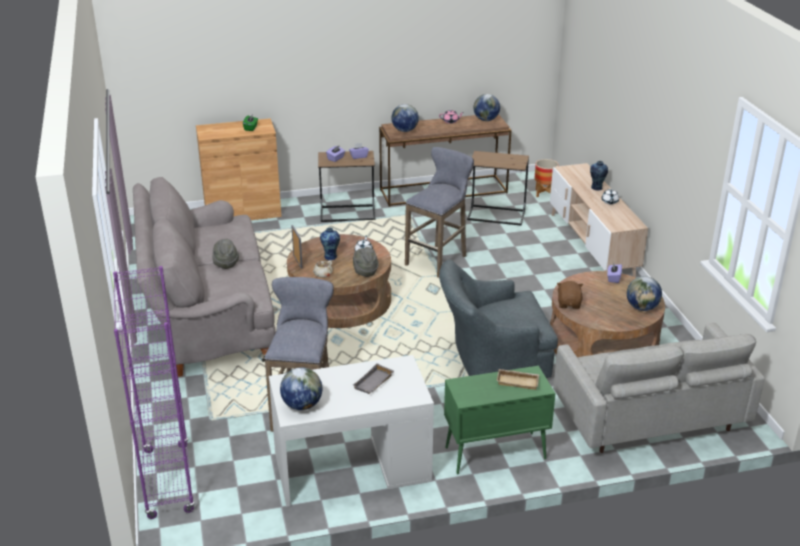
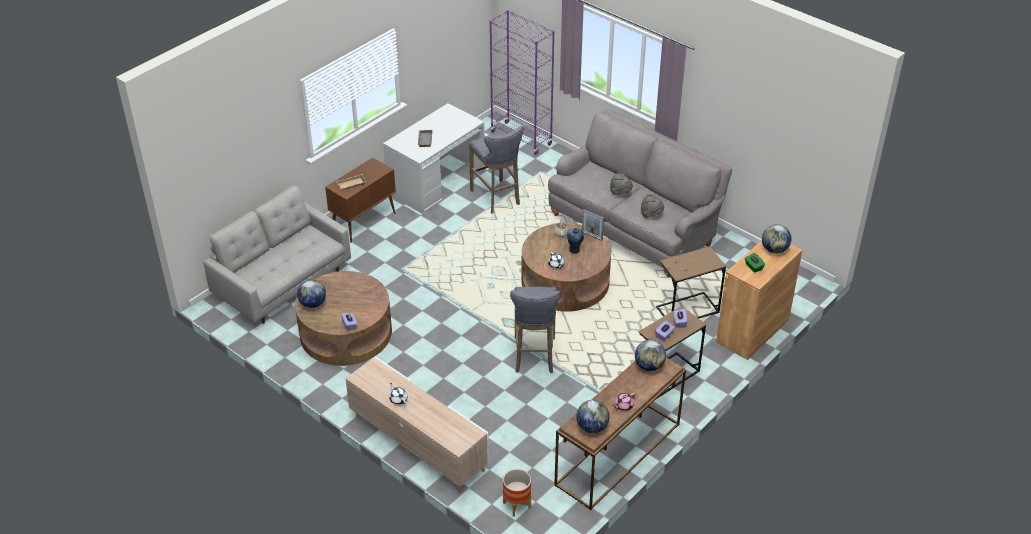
camera: 145 degrees right, 10 degrees up
(302, 405) = (448, 115): globe -> globe (774, 250)
(365, 271) = (535, 248): grey hat -> grey hat (651, 214)
(492, 359) = (414, 281): grey armchair -> none
(494, 453) = (364, 222): green cabinet -> brown cabinet
(496, 215) = (535, 442): brown side table -> brown side table (687, 310)
(569, 304) = (368, 284): brown plush toy -> none
(597, 188) = (422, 415): vase -> none

